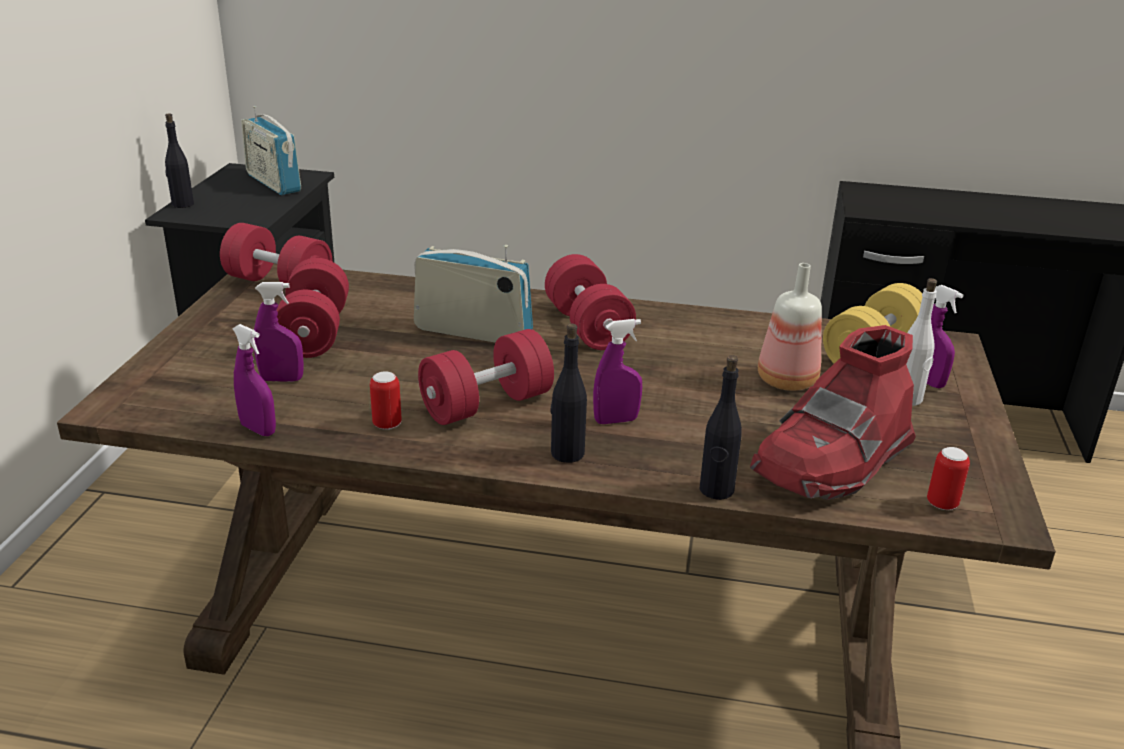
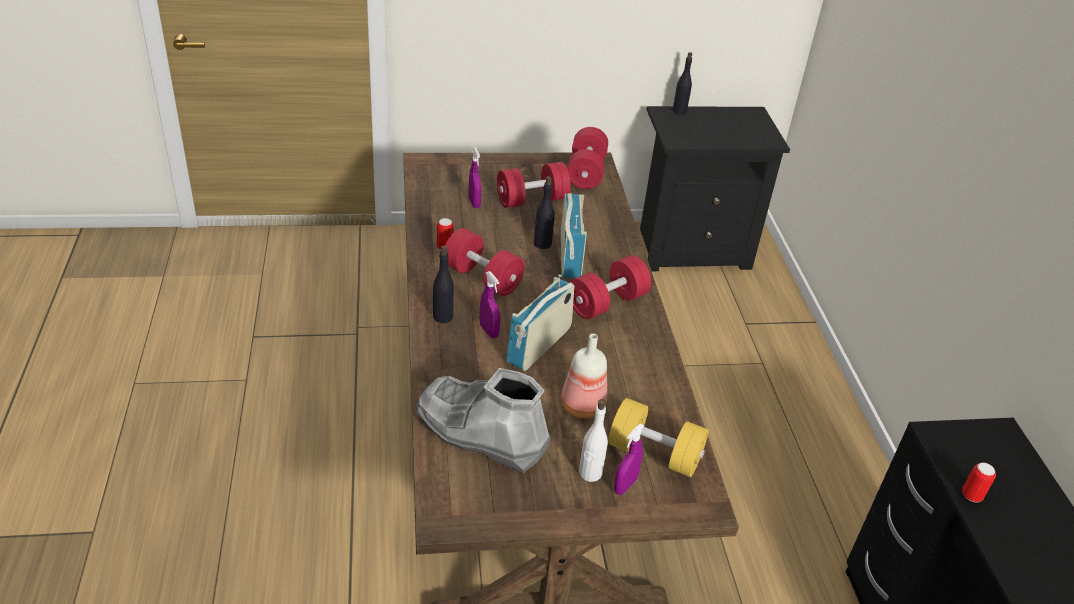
camera: 70 degrees right, 10 degrees up
(258, 429) = (421, 209): purple spray bottle -> none
(273, 183) = (745, 132): radio -> radio (539, 345)
(716, 490) = (428, 380): black bottle -> black bottle (542, 244)
(833, 462) = (481, 433): red boot -> grey boot
(942, 504) = (451, 487): can -> can (971, 495)

